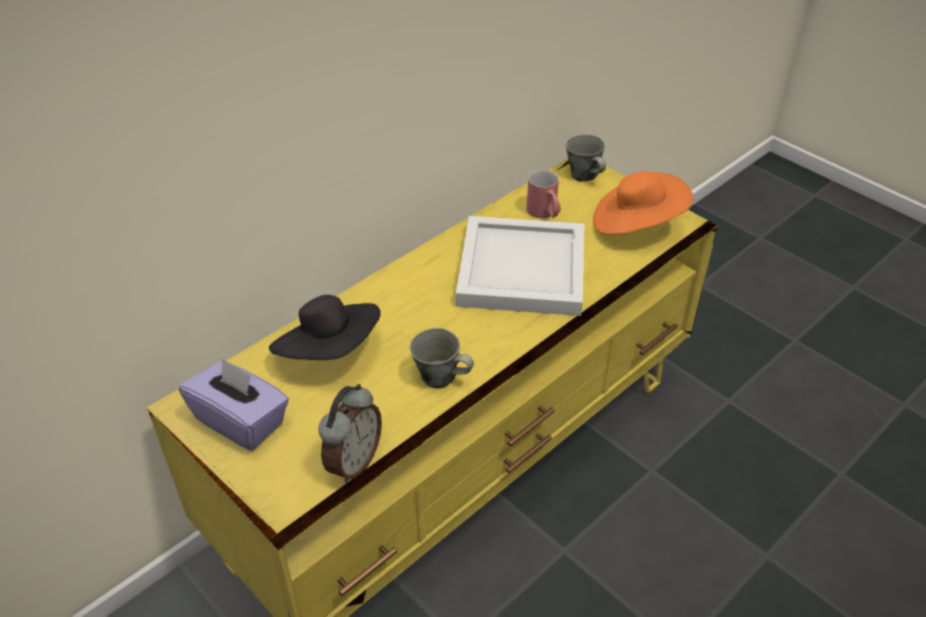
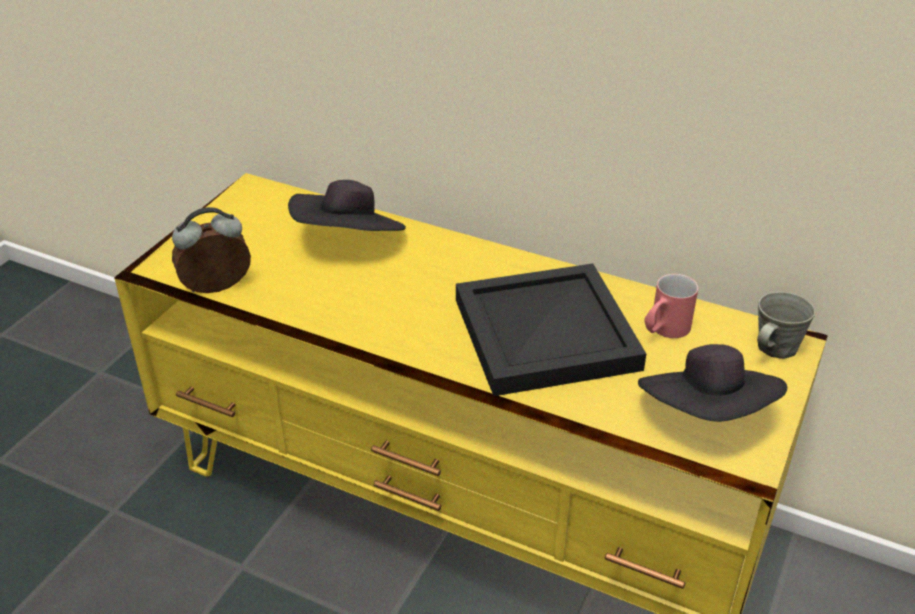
camera: 70 degrees right, 5 degrees down
(241, 421) = (245, 219): purple tissue box -> none
(353, 462) = (217, 289): alarm clock -> alarm clock turned 150 degrees clockwise
(440, 377) = (344, 314): grey mug -> none
(523, 271) = (544, 336): white tray -> black tray
(636, 224) = (707, 415): orange hat -> black hat

